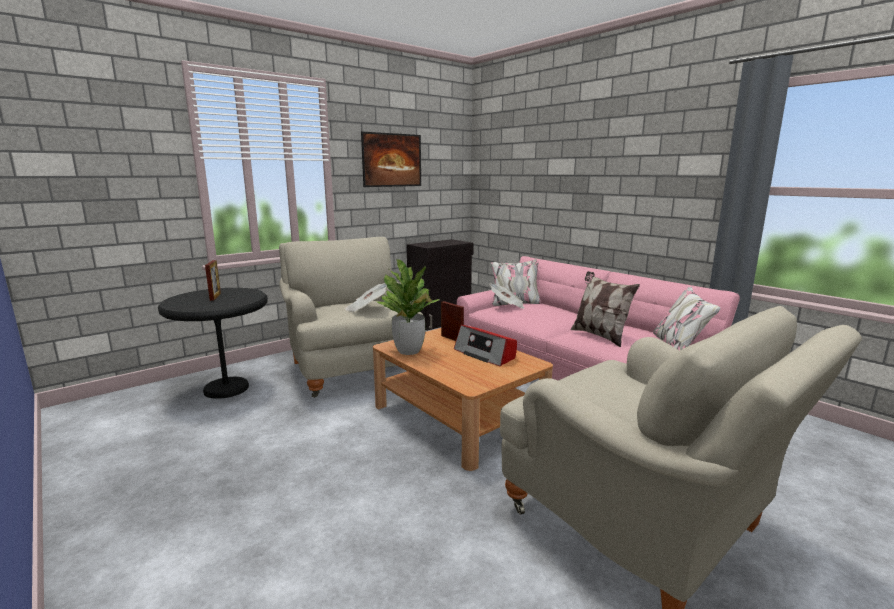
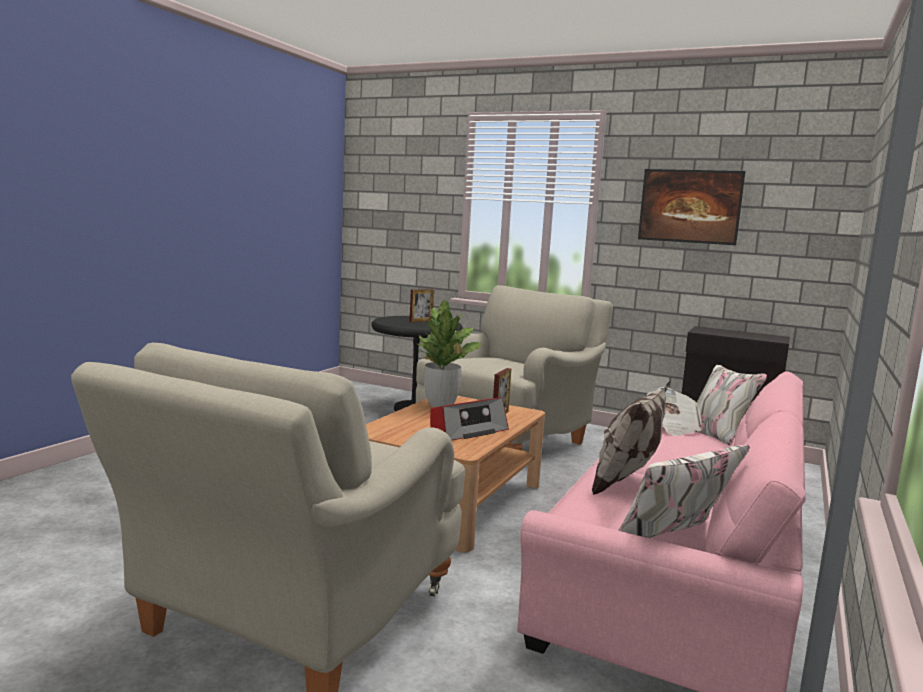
camera: 65 degrees right, 5 degrees down
(366, 309) = (493, 365): newspaper -> none
(485, 354) = (467, 430): radio -> radio turned 150 degrees counterclockwise

